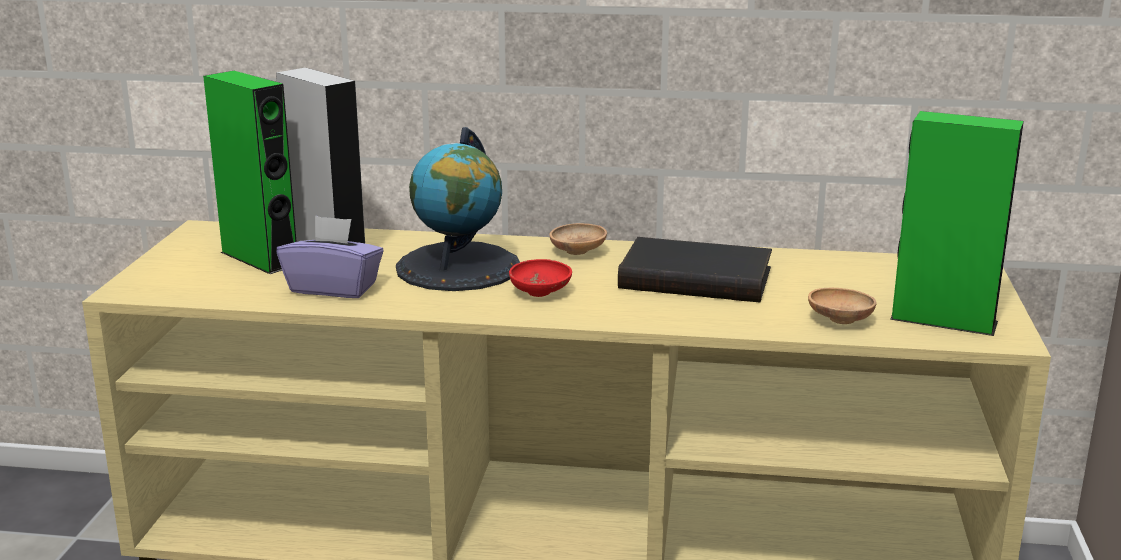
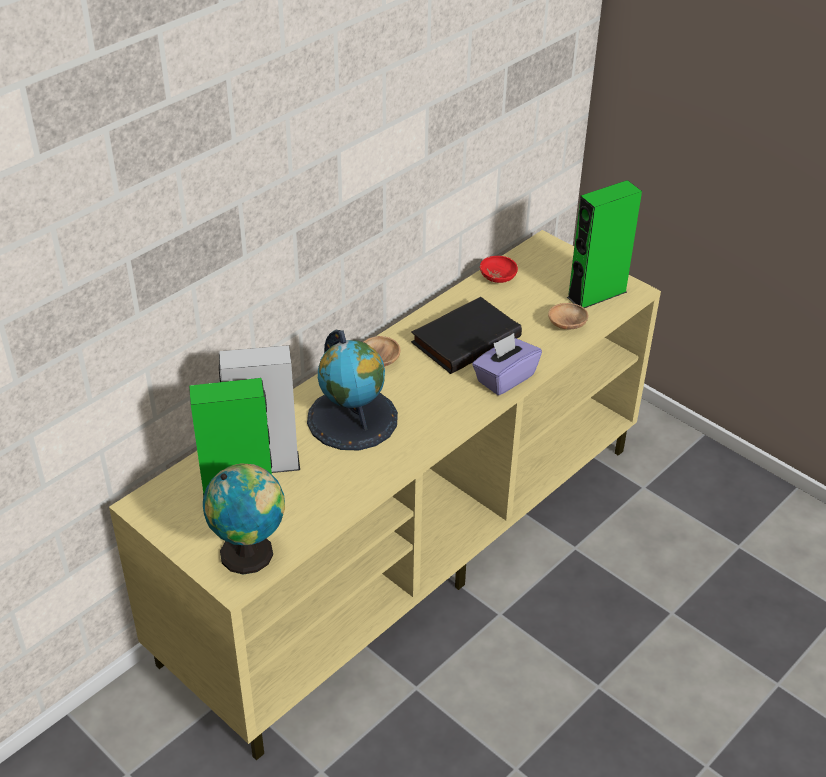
camera: 55 degrees left, 20 degrees up
(179, 285) = (250, 553): none -> globe
(333, 288) = (331, 484): purple tissue box -> purple tissue box (504, 378)
(540, 292) = (426, 405): red bowl -> red bowl (498, 277)

